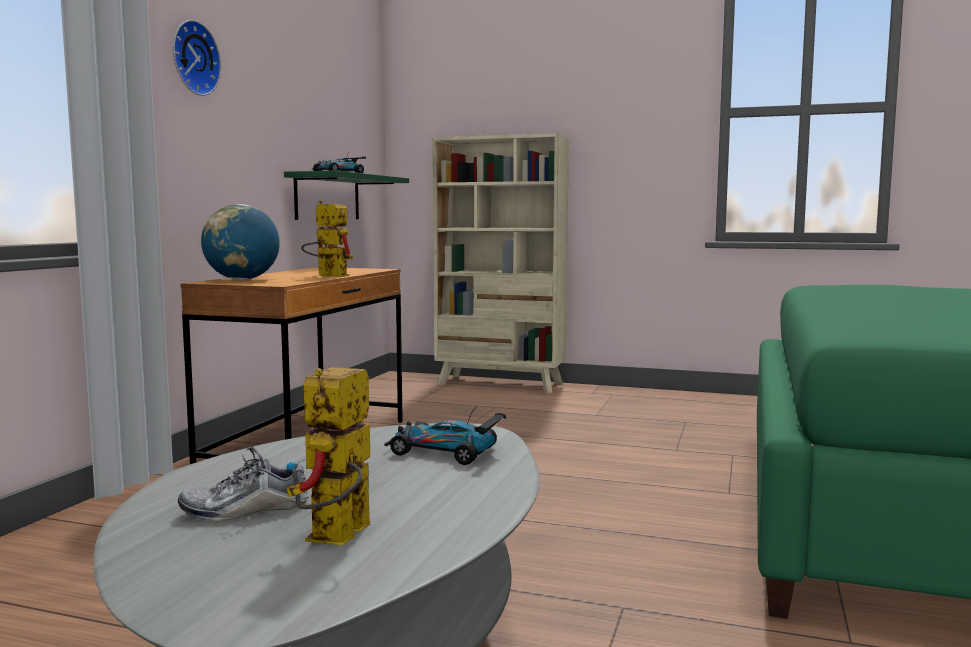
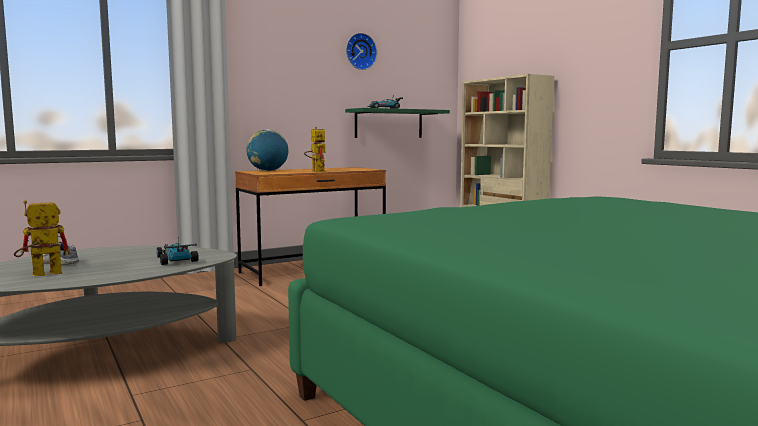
camera: 40 degrees right, 0 degrees up
(192, 58) = (269, 50): wall clock -> wall clock (360, 51)

